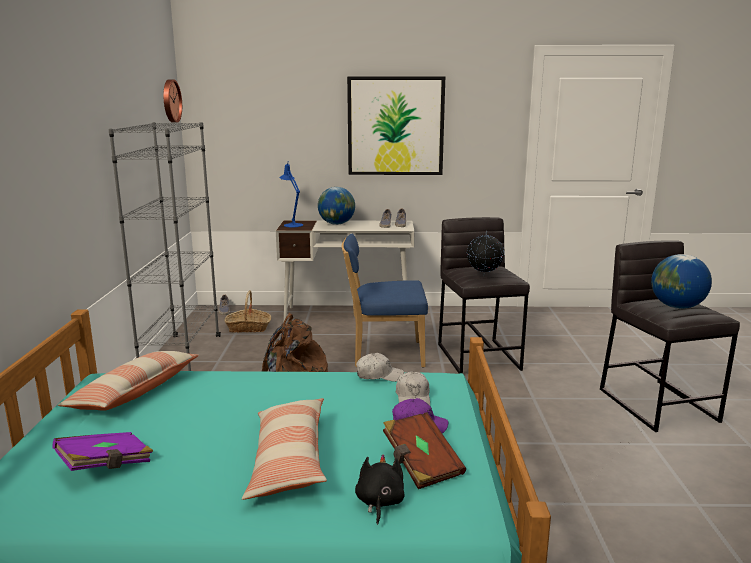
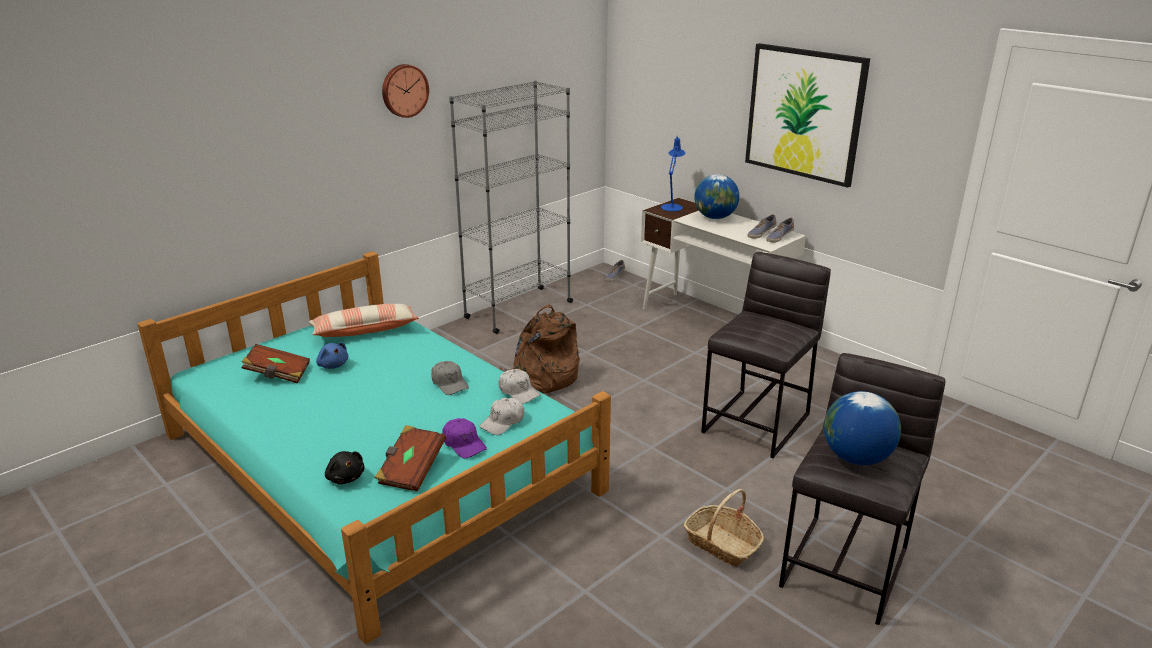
camera: 45 degrees right, 10 degrees up
(106, 465) = (278, 374): purple book -> brown book
(159, 430) = (333, 365): none -> blue plush toy
(170, 101) = (583, 52): wall clock -> wall clock (404, 90)
(248, 328) = (605, 303): basket -> basket (722, 544)
(288, 459) = (355, 422): pillow -> none
(311, 394) = (449, 383): none -> grey cap
(379, 503) = (345, 477): black plush toy -> black plush toy turned 90 degrees clockwise
(384, 354) = (671, 379): blue chair -> none
(484, 276) = (746, 333): globe -> none

